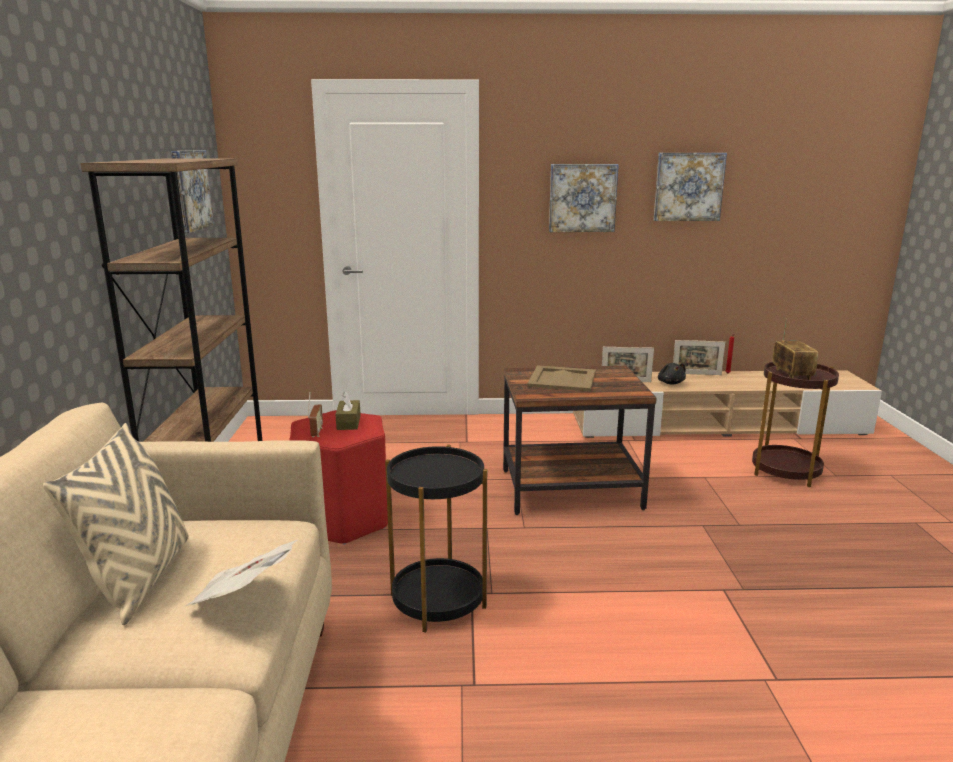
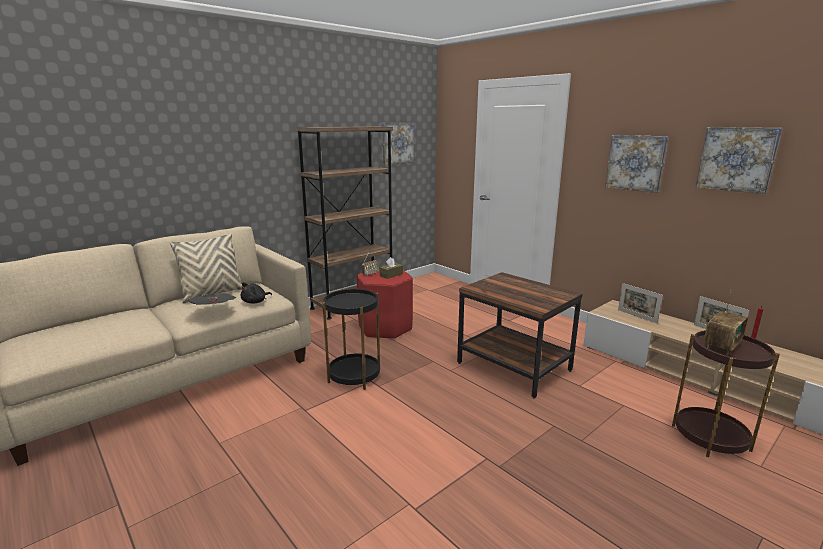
camera: 50 degrees right, 0 degrees up
(561, 379) = (516, 286): beige tray -> none
(670, 383) = (673, 329): black plush toy -> black plush toy (255, 302)

